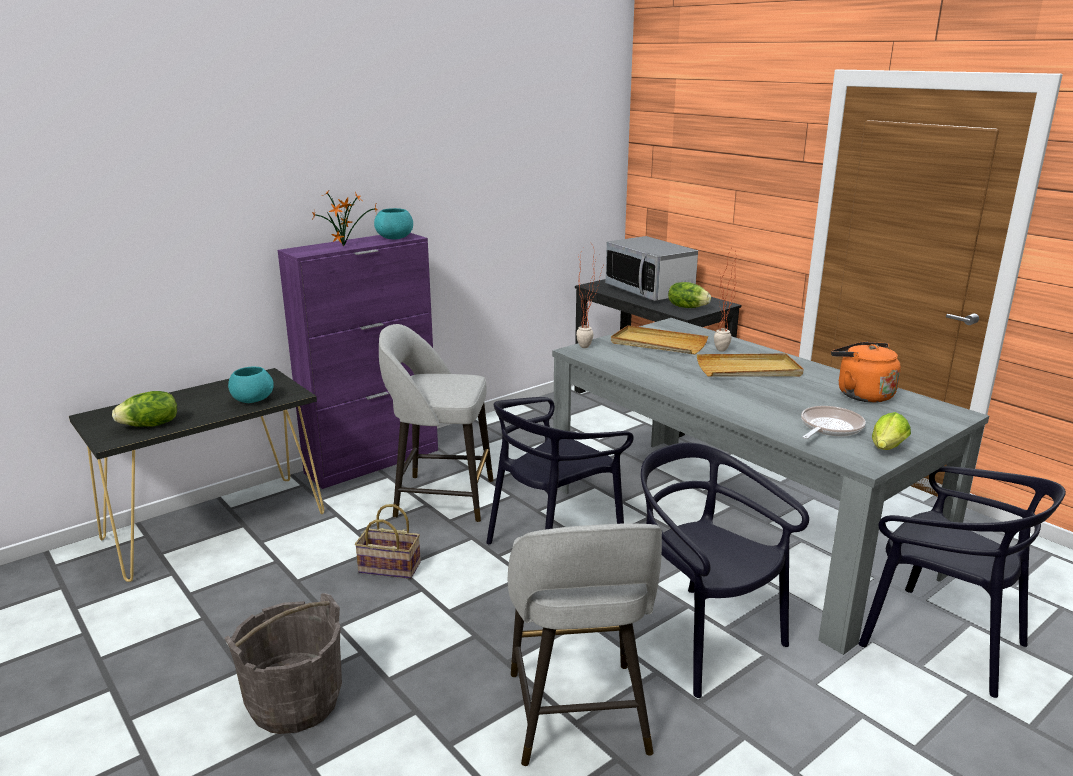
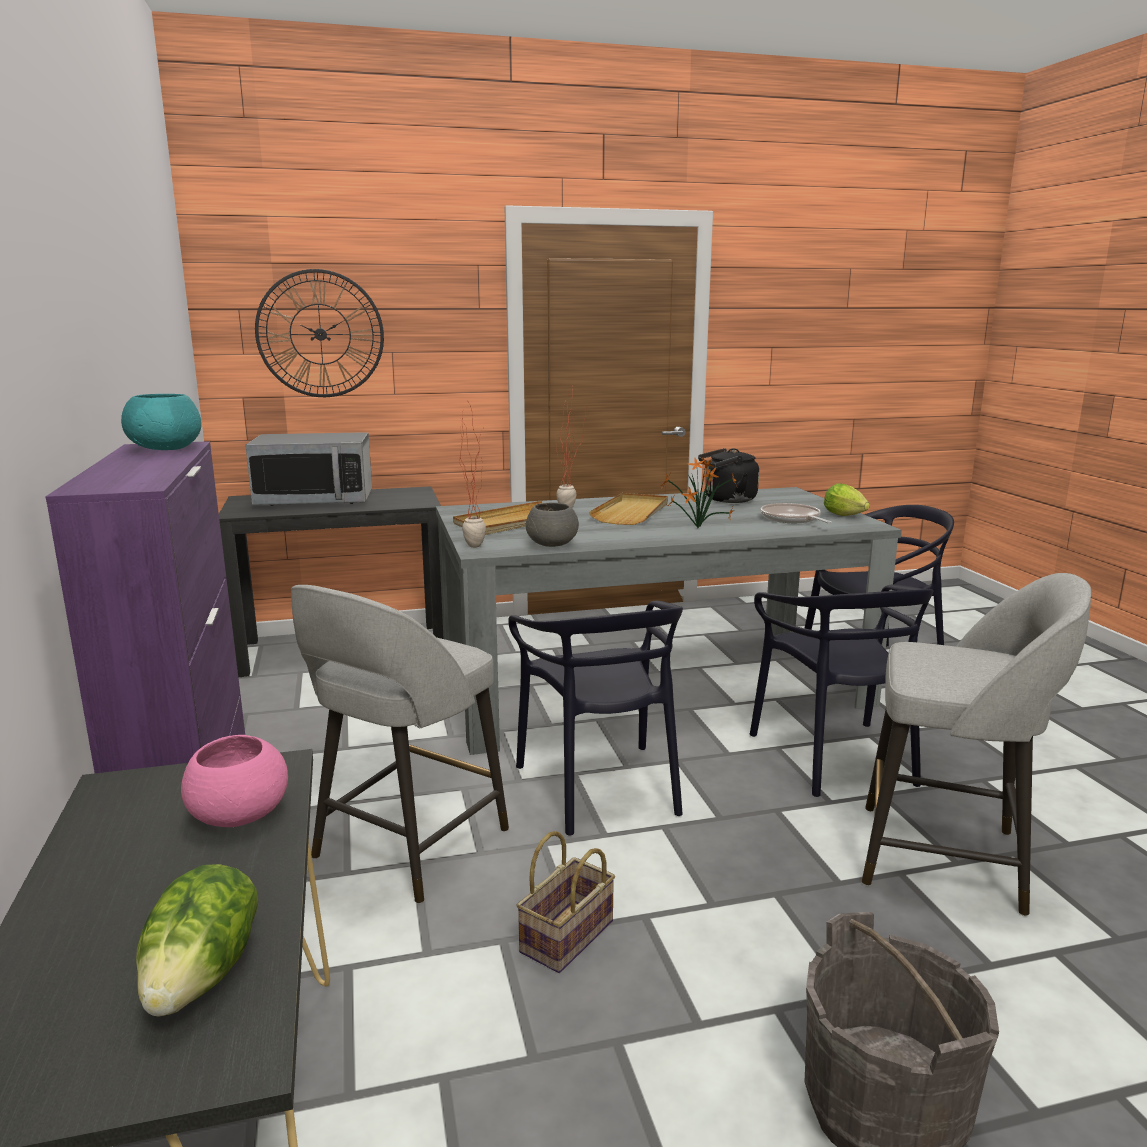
camera: 65 degrees left, 5 degrees down
(252, 400) = (237, 815): turquoise bowl -> pink bowl
(344, 246) = (149, 467): potted plant -> potted plant (696, 528)
(617, 364) = (552, 544): none -> grey bowl
(687, 307) = (401, 499): lettuce -> none
(692, 169) = (320, 334): none -> wall clock
(701, 638) = (835, 757): black chair -> black chair turned 90 degrees counterclockwise
(861, 394) = (727, 500): orange kettle -> black kettle

